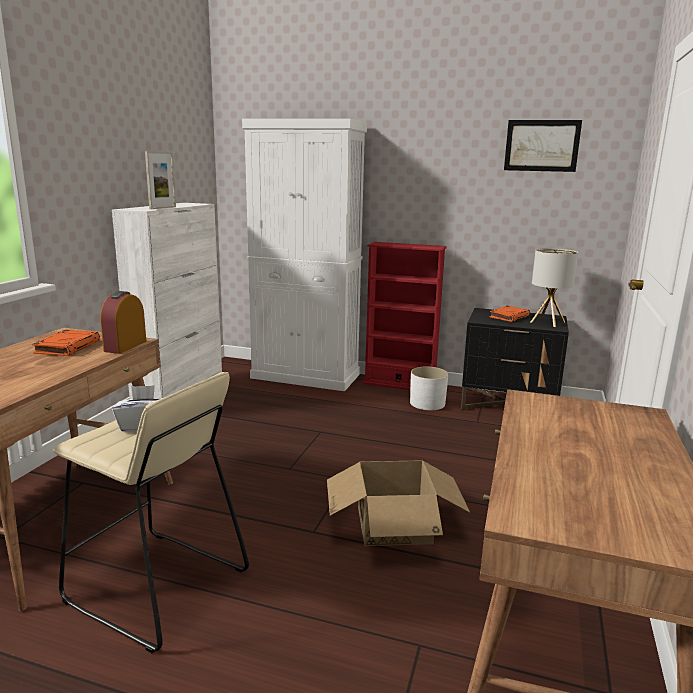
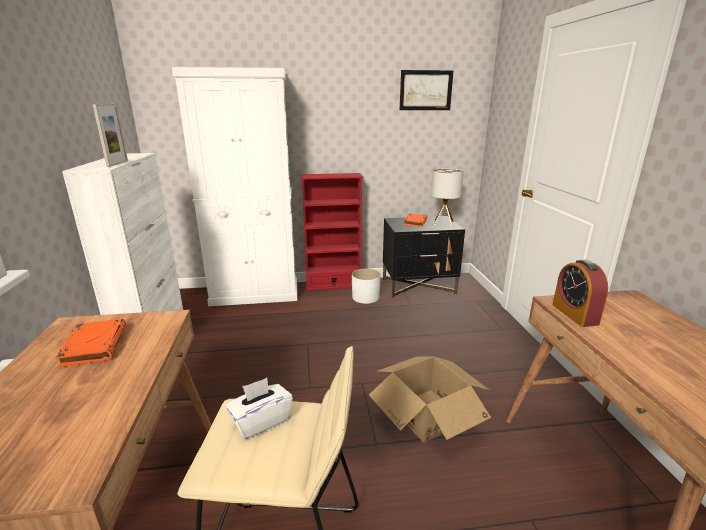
camera: 25 degrees left, 5 degrees up
(125, 346) = (164, 328): alarm clock -> alarm clock (574, 314)

